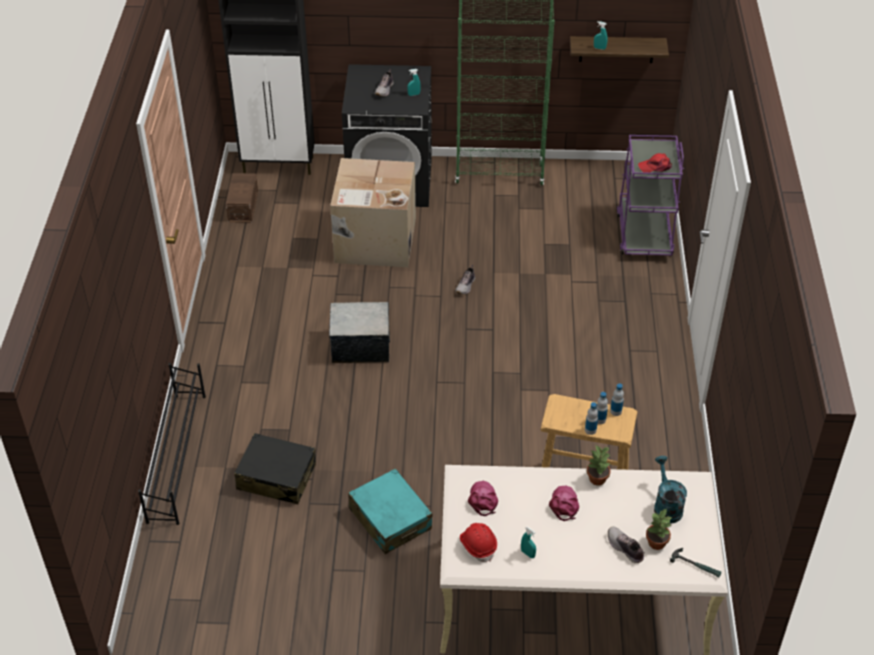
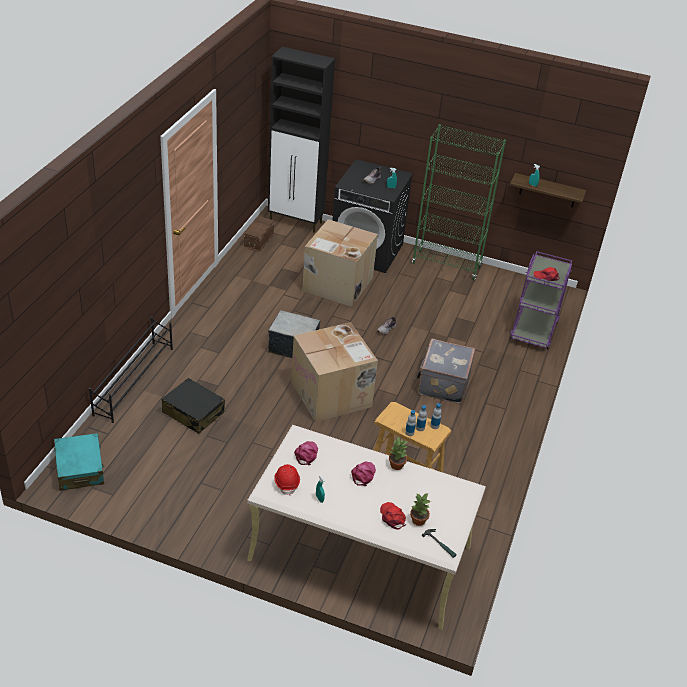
camera: 15 degrees right, 5 degrees down
(390, 519) = (257, 462): turquoise suitcase -> turquoise suitcase (80, 468)
(440, 397) = (332, 394): none -> cardboard box
(568, 341) = (442, 384): none -> grey suitcase
(625, 548) = (392, 517): shoe -> red cap
(666, 505) = (438, 498): turquoise watering can -> none

